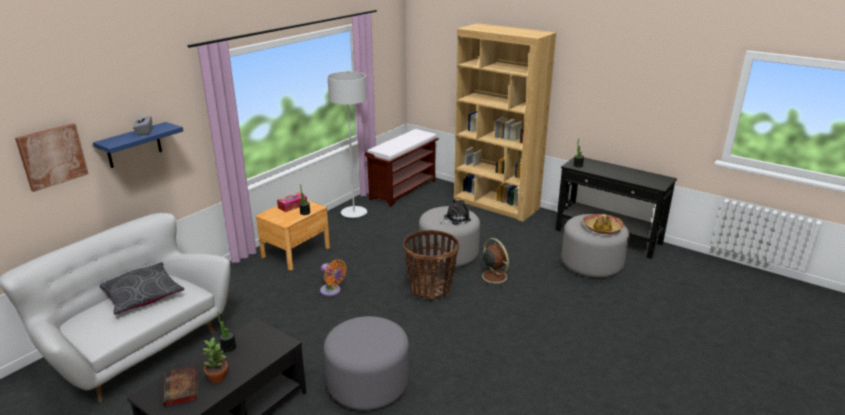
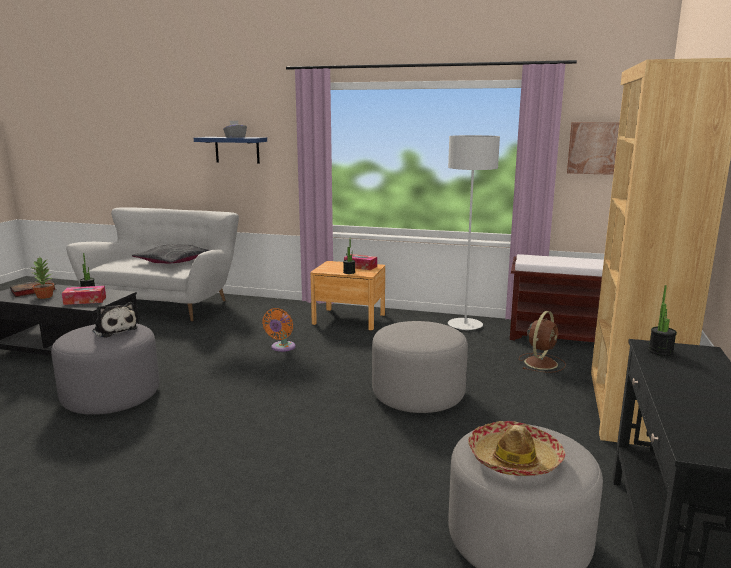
camera: 70 degrees right, 10 degrees down
(52, 156) = (178, 138): picture -> picture (595, 148)
(262, 348) = (85, 300): none -> tissue box
(430, 289) = (317, 397): basket -> none
(455, 219) = (415, 336): plush toy -> plush toy (114, 330)
(493, 276) = (384, 436): brown fan -> brown fan (541, 362)

